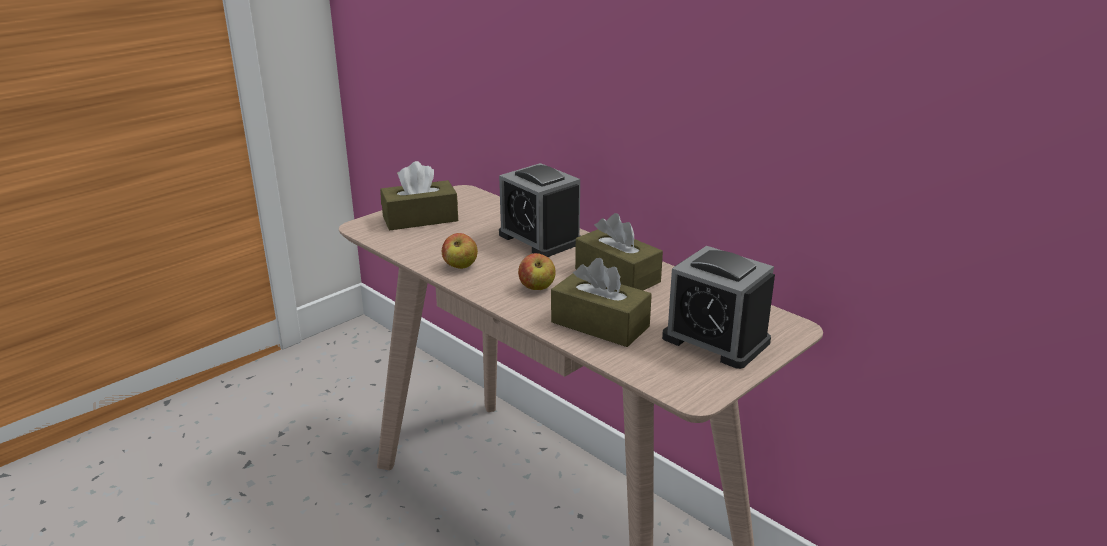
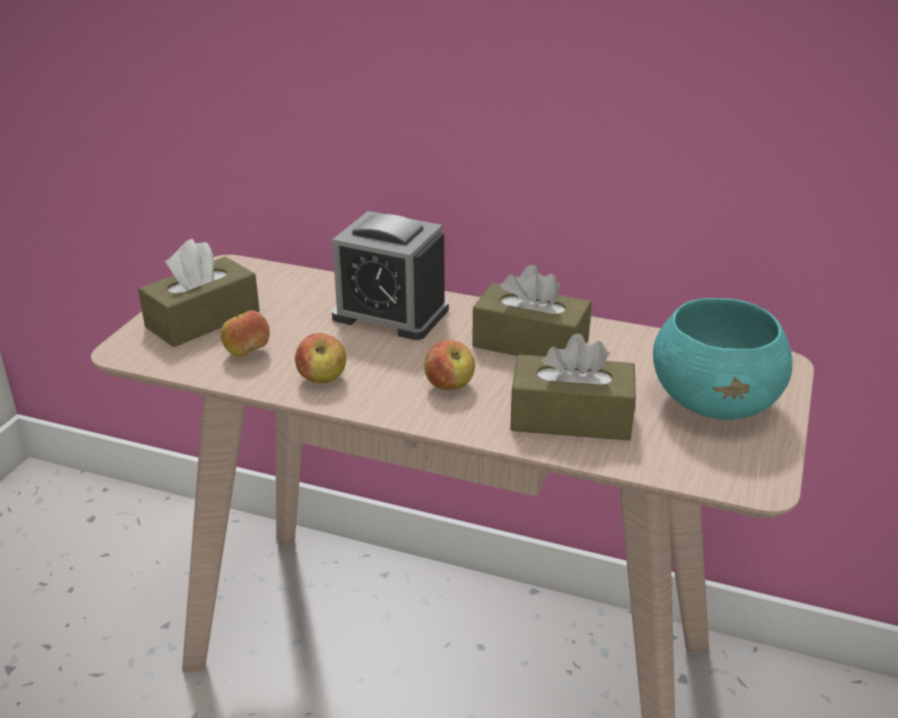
camera: 25 degrees left, 5 degrees up
(429, 242) = (247, 353): none -> apple
(715, 340) = (715, 402): alarm clock -> turquoise bowl

